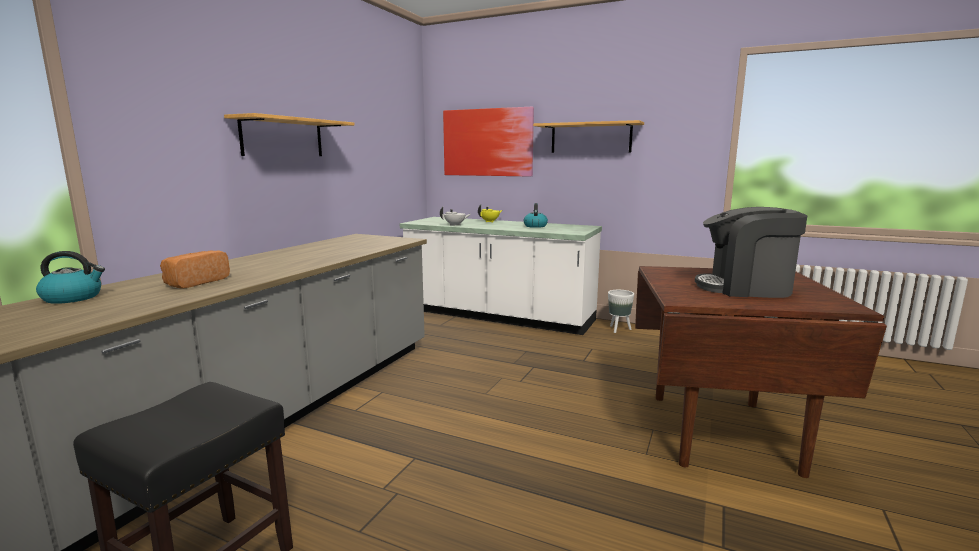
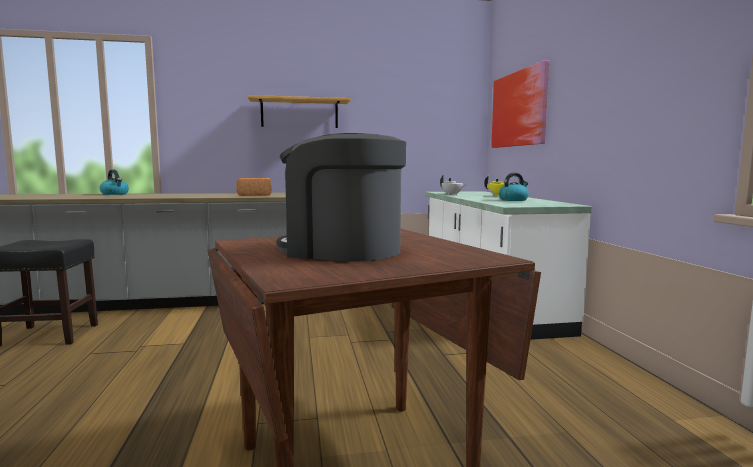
camera: 55 degrees right, 5 degrees down
(195, 282) = (159, 195): bread -> bread (254, 195)
(590, 138) = (591, 87): shelf -> none
(618, 329) = (576, 352): white planter -> none
(745, 288) = (342, 250): coffee machine -> coffee machine turned 45 degrees counterclockwise

